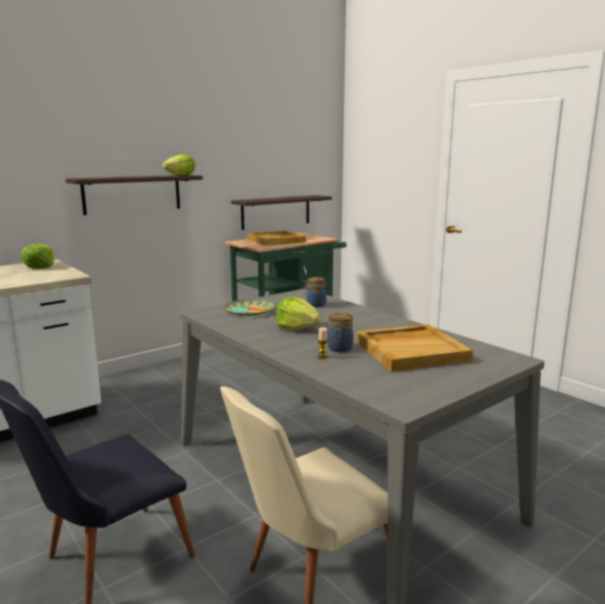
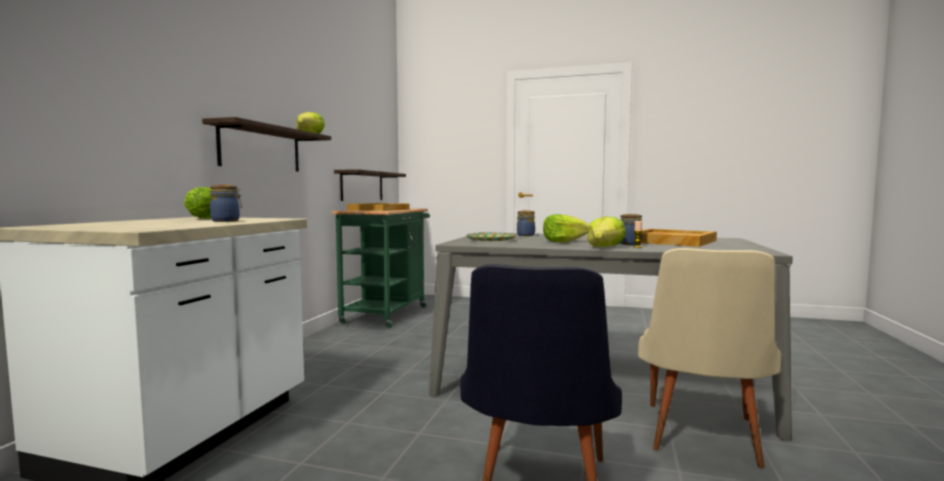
camera: 35 degrees left, 10 degrees down
(23, 278) = (227, 221): none -> jar
(289, 350) = (605, 247): none -> lettuce

